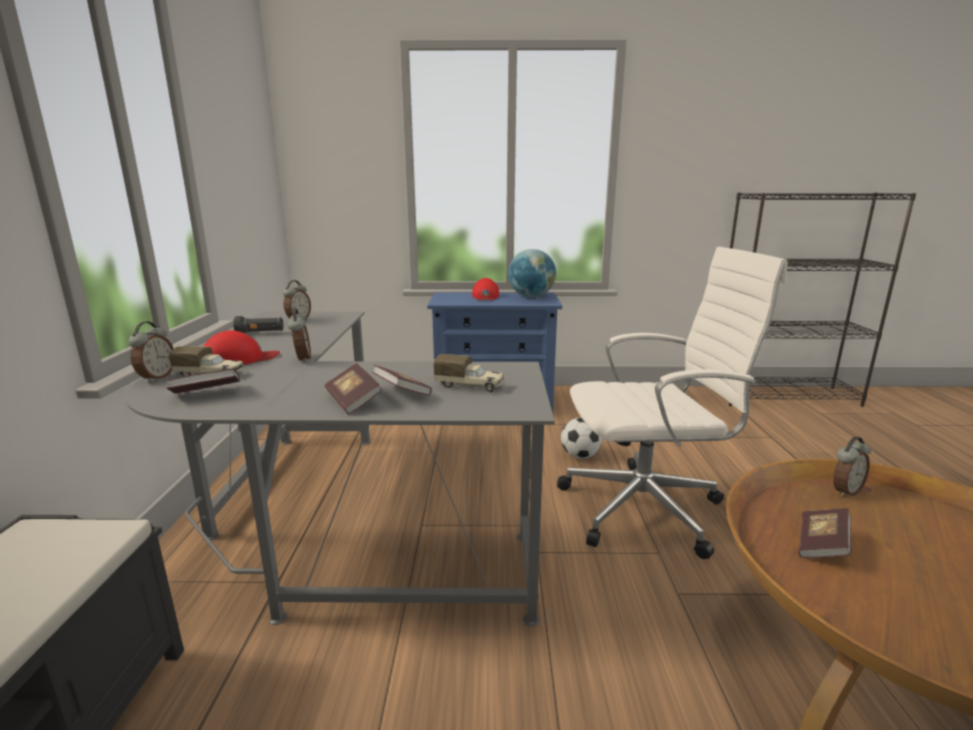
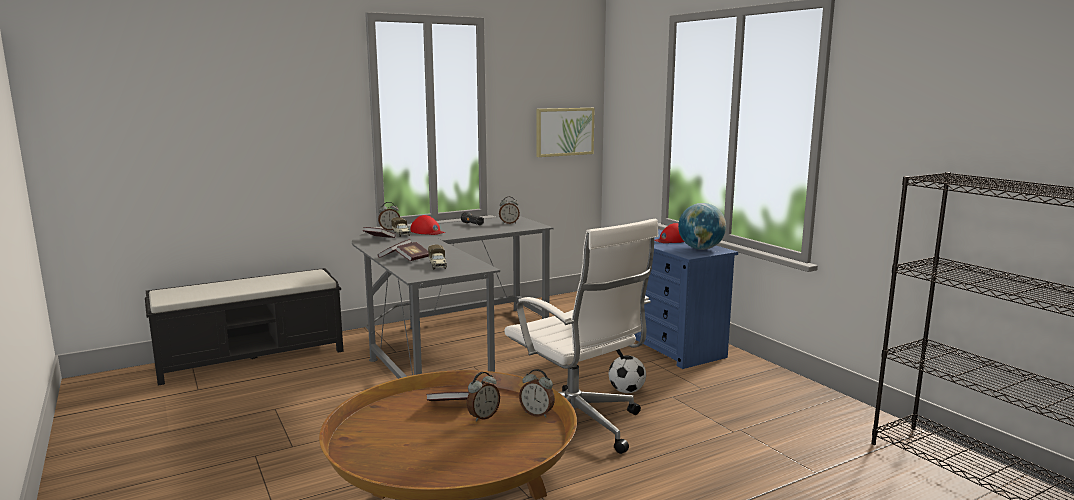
camera: 60 degrees right, 5 degrees down
(259, 189) = (564, 131): none -> picture
(302, 359) = (441, 238): alarm clock -> alarm clock (483, 416)

